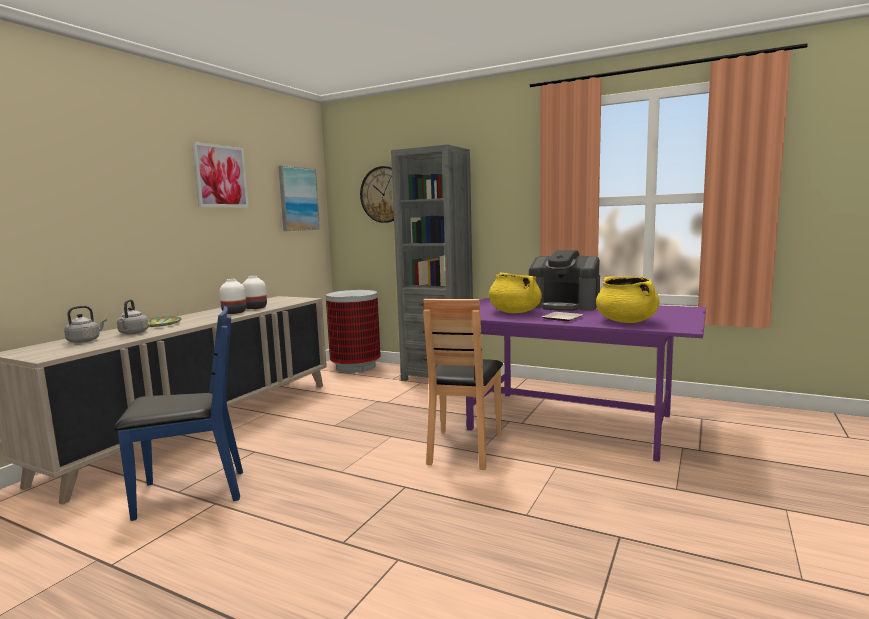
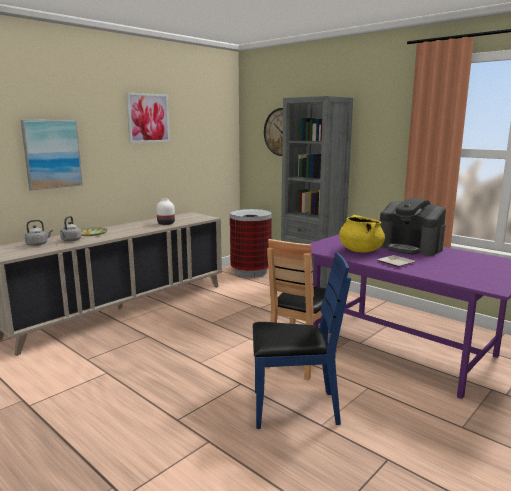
camera: 15 degrees right, 5 degrees up
(189, 493) = (93, 361): blue chair -> blue chair (294, 408)
(234, 312) = (148, 226): white vase -> none
(298, 199) = (213, 133): picture -> picture (52, 154)
(627, 321) = (449, 273): yellow cooking pot -> none

